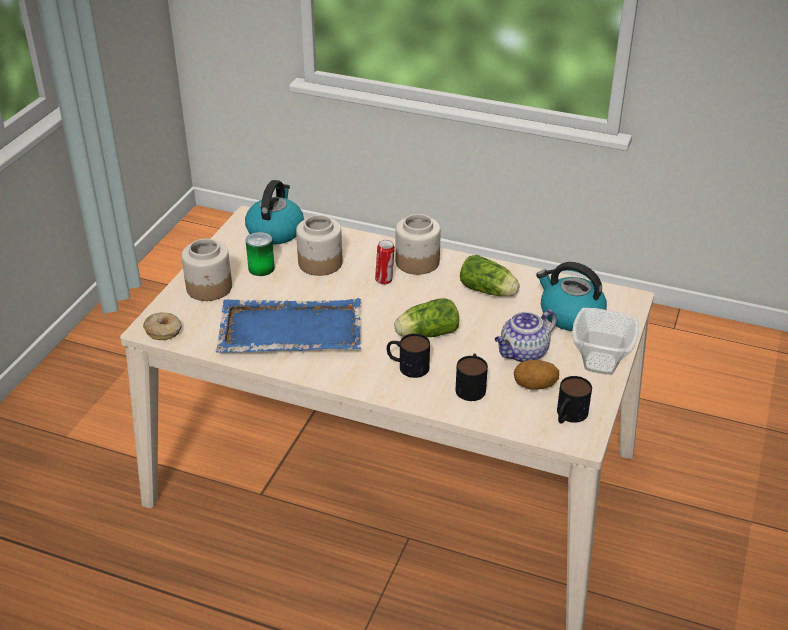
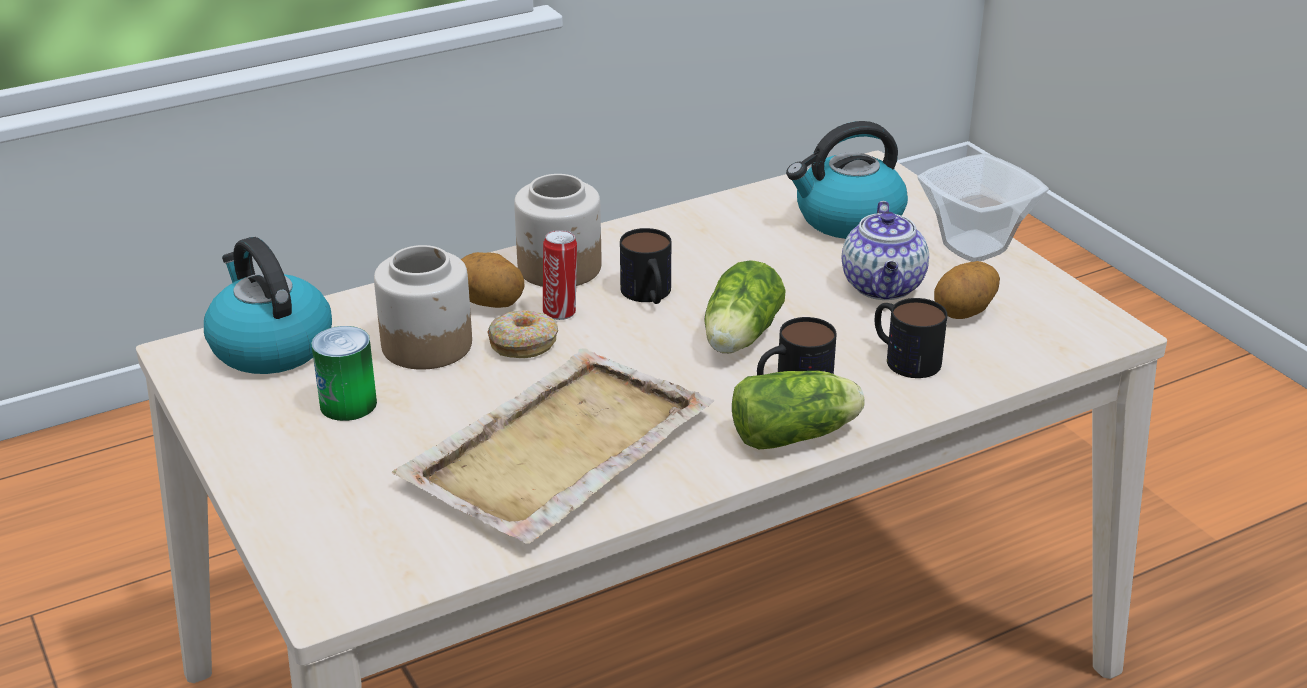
camera: 50 degrees left, 5 degrees down
(164, 331) = (362, 585): donut -> donut (523, 344)
(209, 288) = (316, 480): jar -> none
(289, 330) = (555, 451): blue tray -> beige tray
(368, 260) = (490, 303): none -> potato
(489, 291) = (713, 248): lettuce -> lettuce (797, 435)
(568, 416) = (1054, 318): mug -> mug (649, 295)

